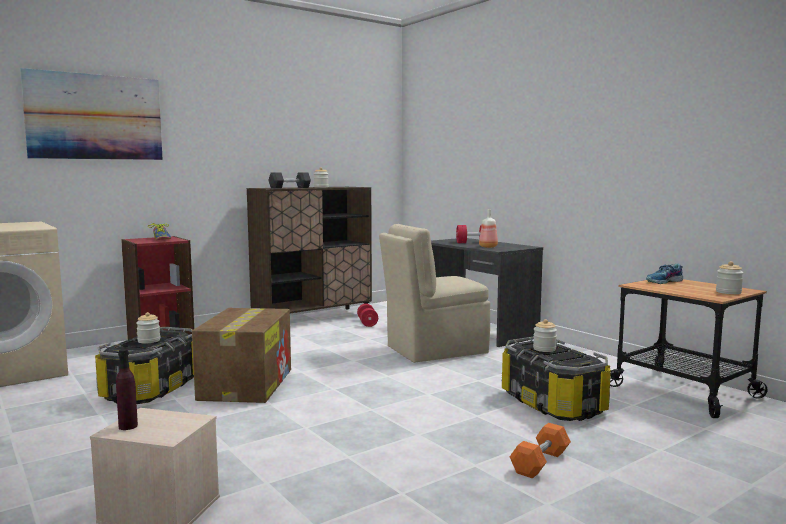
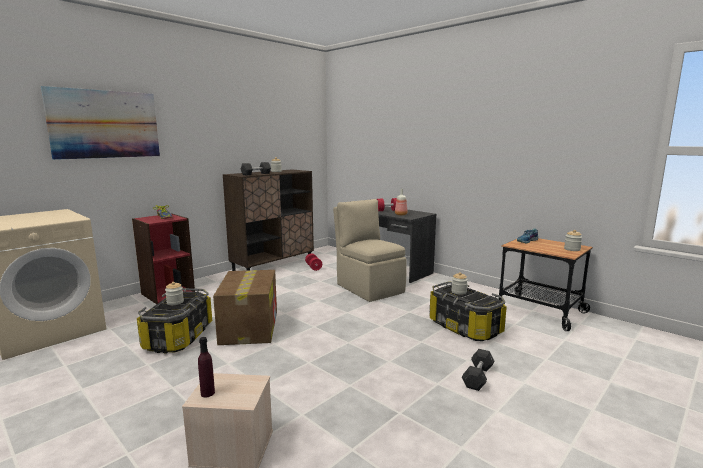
camera: 10 degrees left, 5 degrees up
(434, 350) = (369, 288): beige chair -> beige chair turned 90 degrees clockwise
(540, 462) = (478, 377): orange dumbbell -> grey dumbbell

